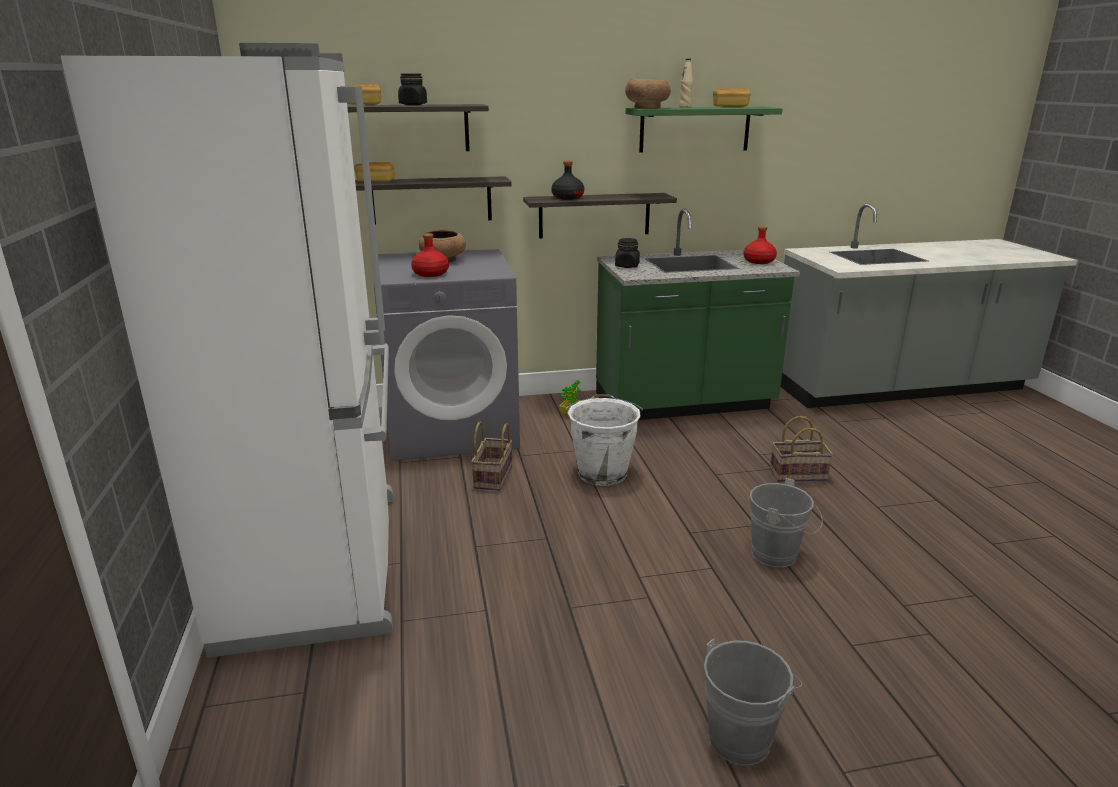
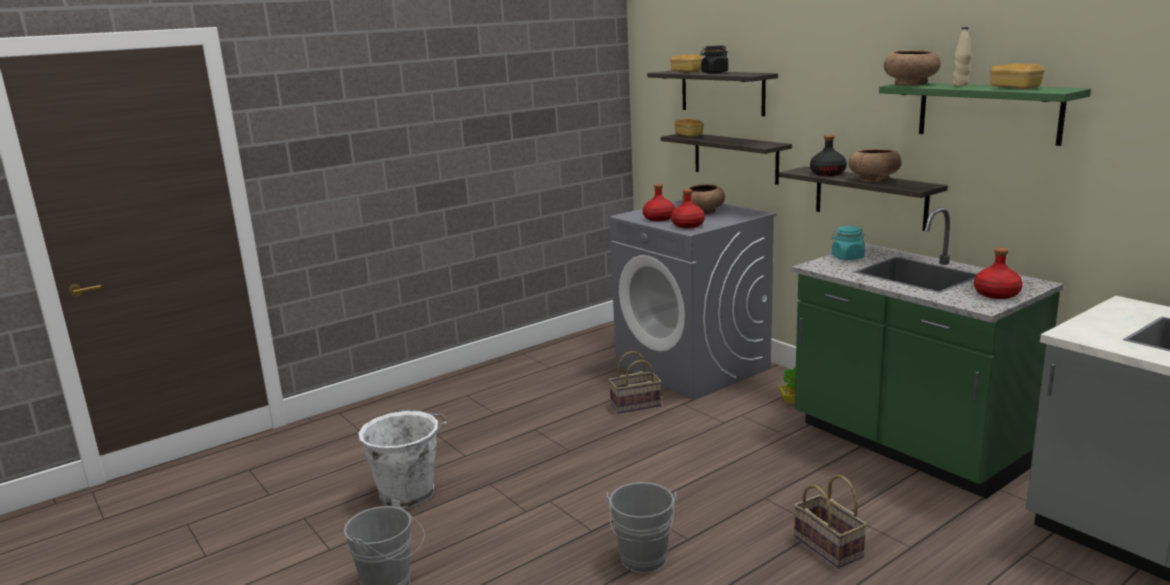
camera: 65 degrees right, 5 degrees down
(320, 564) = (473, 392): white fridge -> none
(479, 271) = (688, 225): none -> red bottle
(602, 472) = (697, 444): white bucket -> white bucket (410, 494)
(615, 196) = (873, 180): none -> brown bowl
(627, 266) = (847, 257): black jar -> turquoise jar

